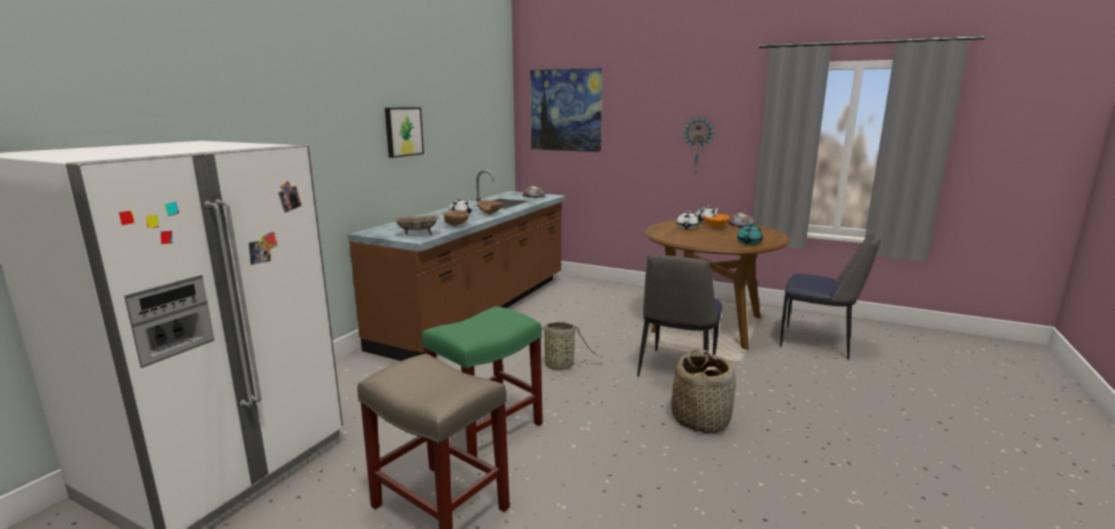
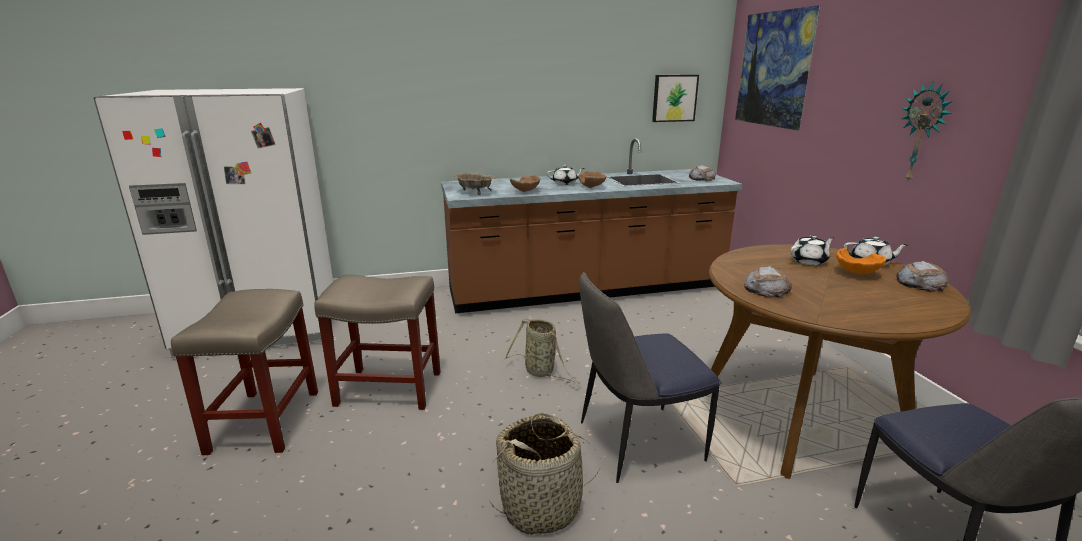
camera: 50 degrees right, 5 degrees up
(403, 131) = (526, 89): picture -> picture (674, 98)
(486, 430) = (387, 389): green stool -> beige stool
(709, 242) = (766, 289): none -> bread
(749, 242) = (834, 310): turquoise teapot -> none

